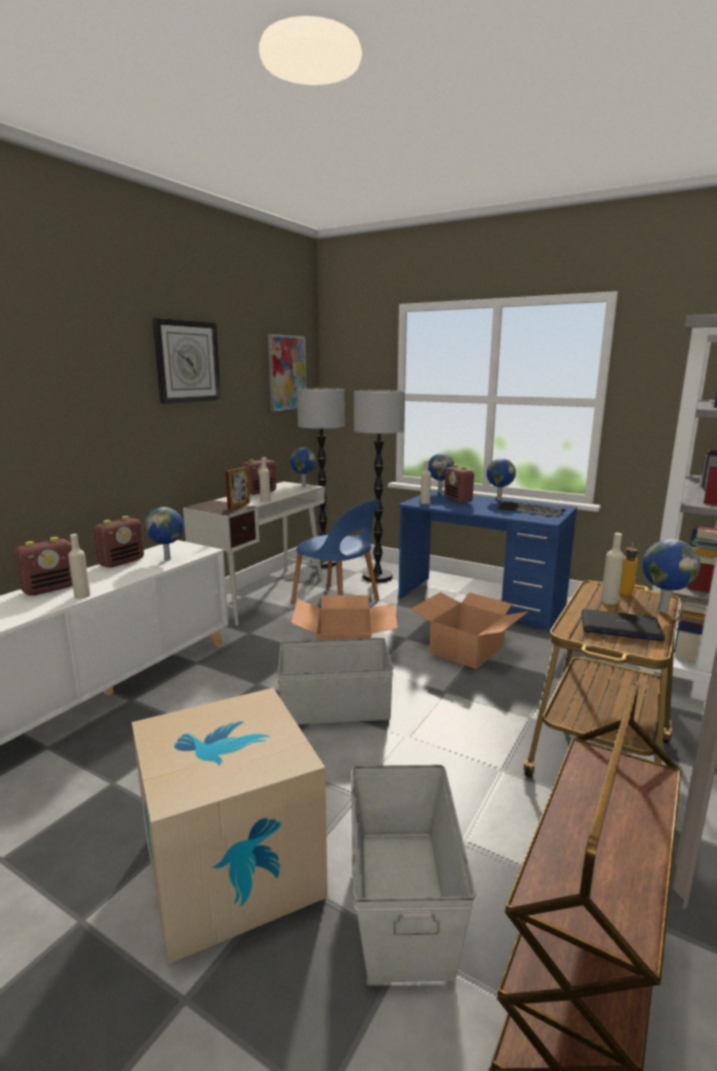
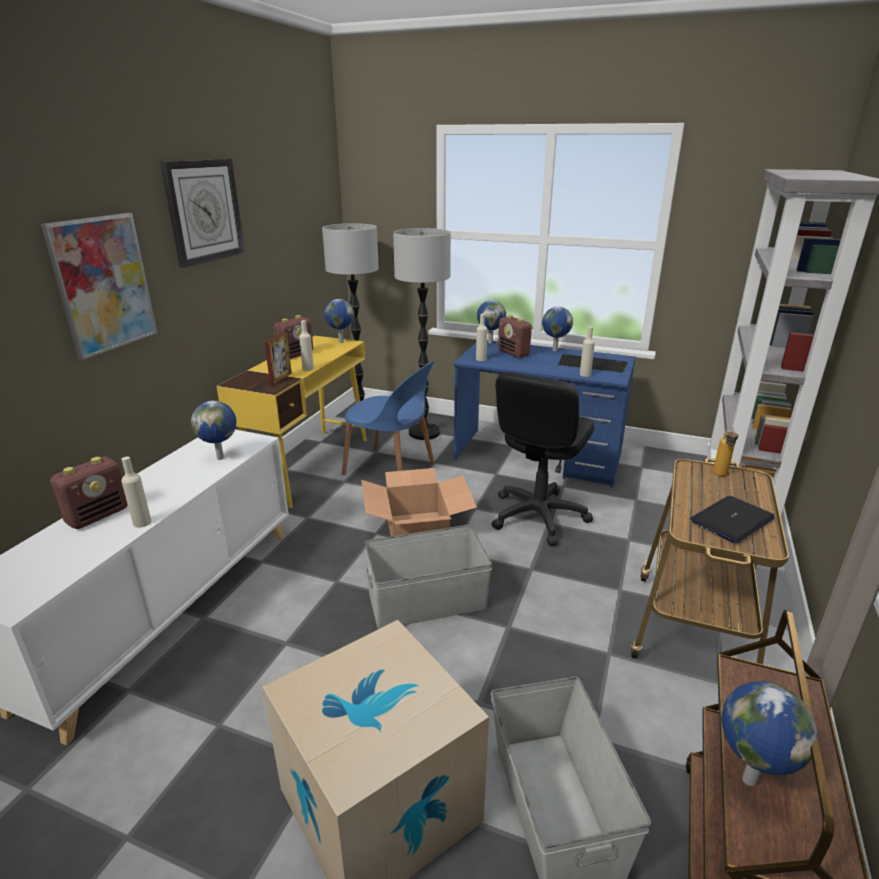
camera: 10 degrees left, 10 degrees up
(122, 562) = (167, 466): radio -> none
(264, 594) = (309, 465): white desk -> yellow desk
(287, 373) = (309, 208): picture -> picture (103, 284)
(465, 649) = (538, 516): cardboard box -> black office chair
(609, 601) = (708, 485): beige bottle -> beige bottle (585, 374)
(620, 627) = (732, 520): laptop -> laptop turned 45 degrees counterclockwise
(662, 610) = (761, 493): globe -> globe (747, 778)

